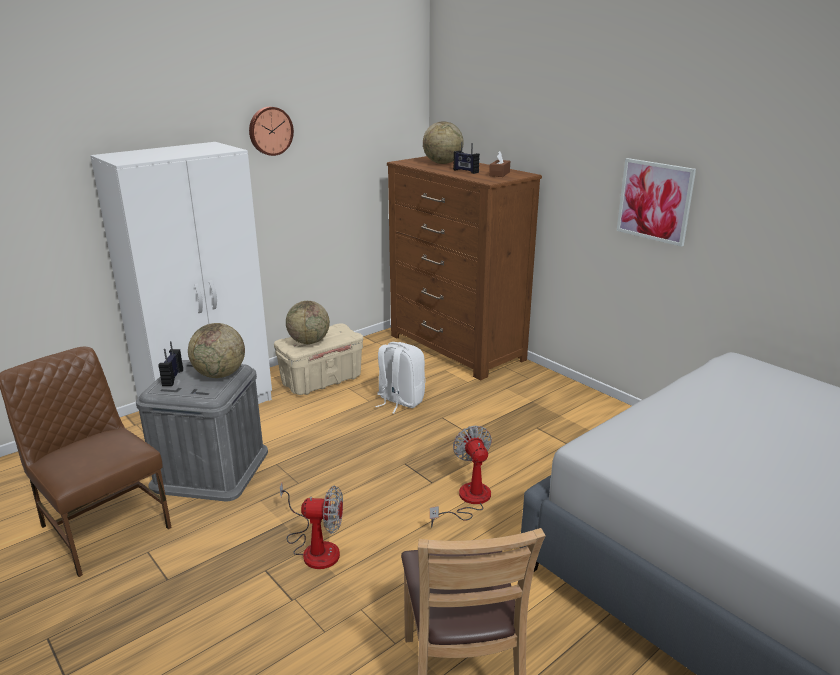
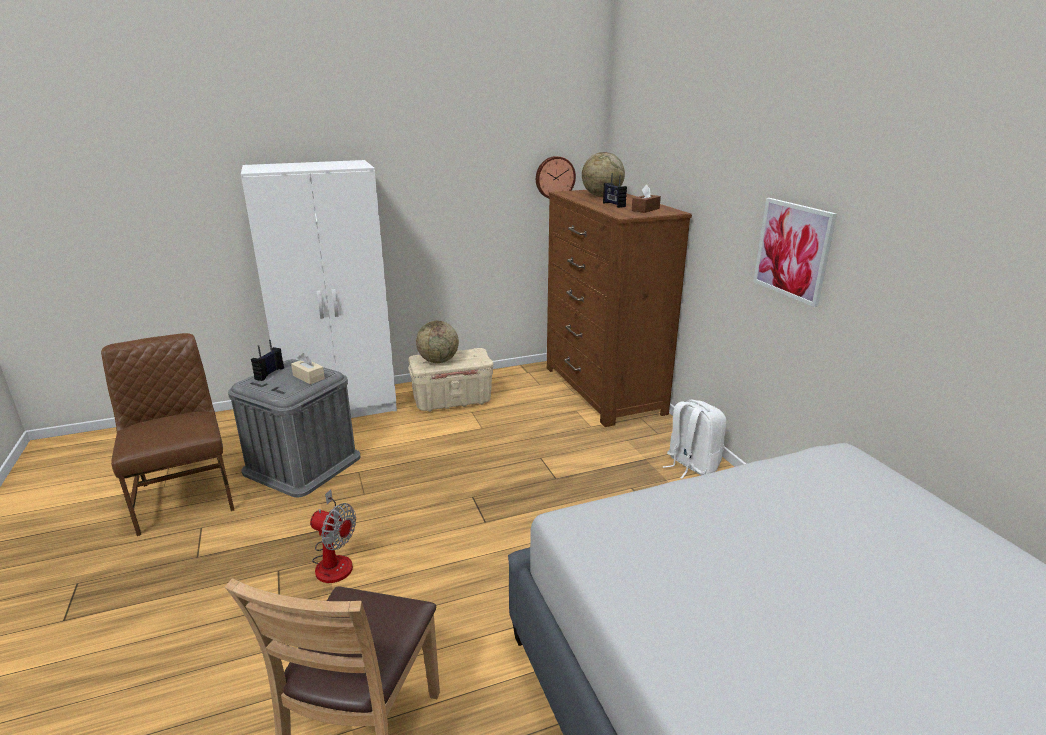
camera: 20 degrees right, 0 degrees up
(220, 374) = (308, 377): globe -> beige tissue box
(270, 131) = (424, 153): wall clock -> wall clock (554, 177)
(399, 401) = (510, 433): white backpack -> white backpack (691, 465)
(468, 500) = (507, 549): fan -> none

